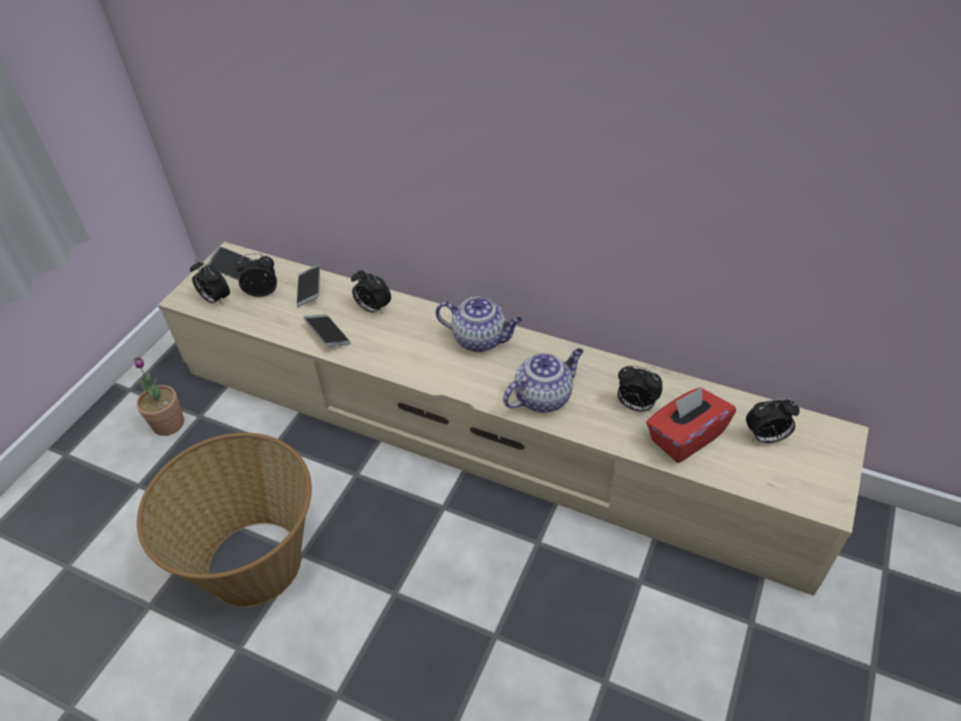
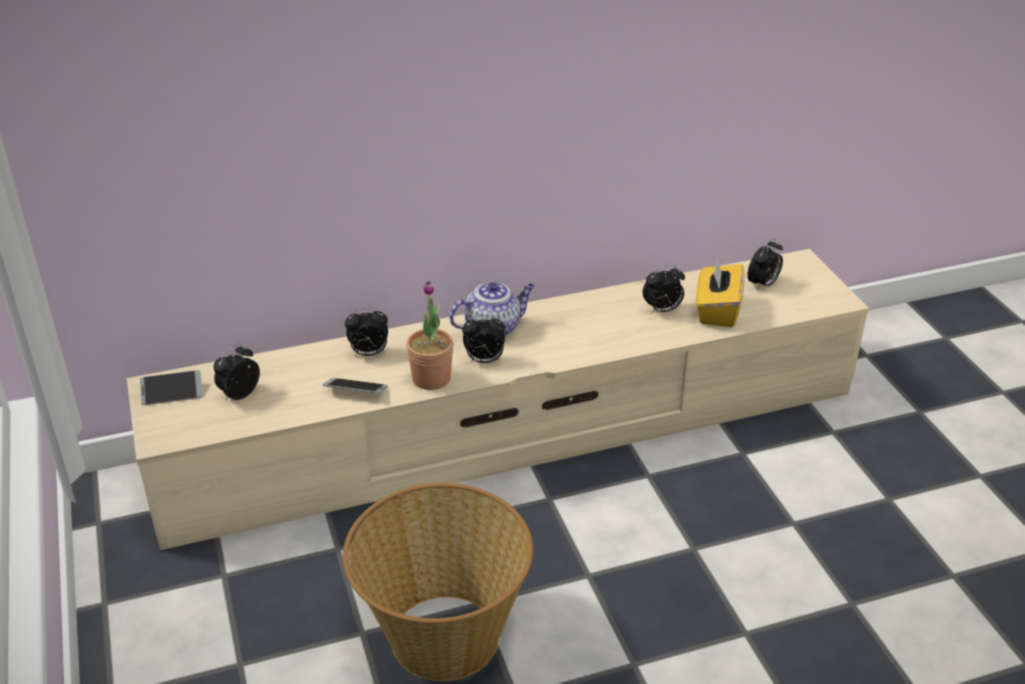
camera: 45 degrees left, 10 degrees down
(168, 424) = (198, 601): potted plant -> potted plant (431, 378)
(215, 299) = (197, 423): alarm clock -> alarm clock (484, 360)
(309, 289) = (285, 369): phone -> none
(543, 397) = (593, 338): teapot -> none
(685, 437) = (717, 311): red tissue box -> yellow tissue box

